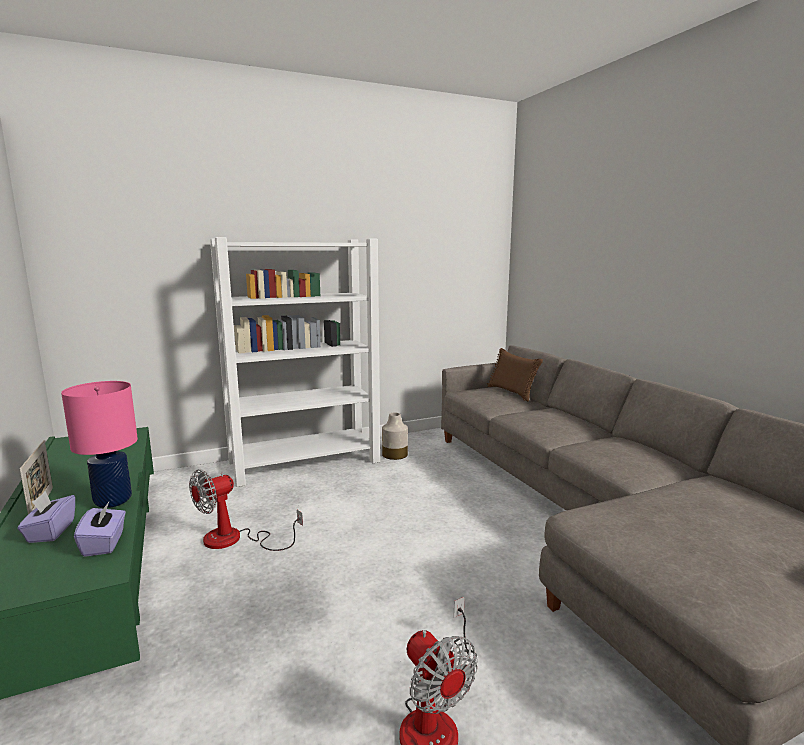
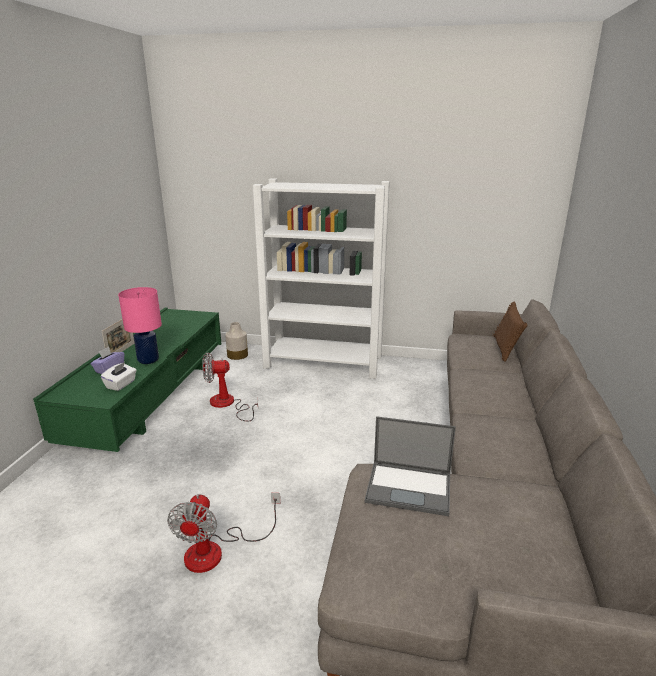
camera: 35 degrees right, 10 degrees up
(104, 544) = (121, 384): purple tissue box -> white tissue box
(394, 454) = (395, 375): beige vase -> beige vase (237, 355)
(636, 514) = (410, 487): none -> laptop

